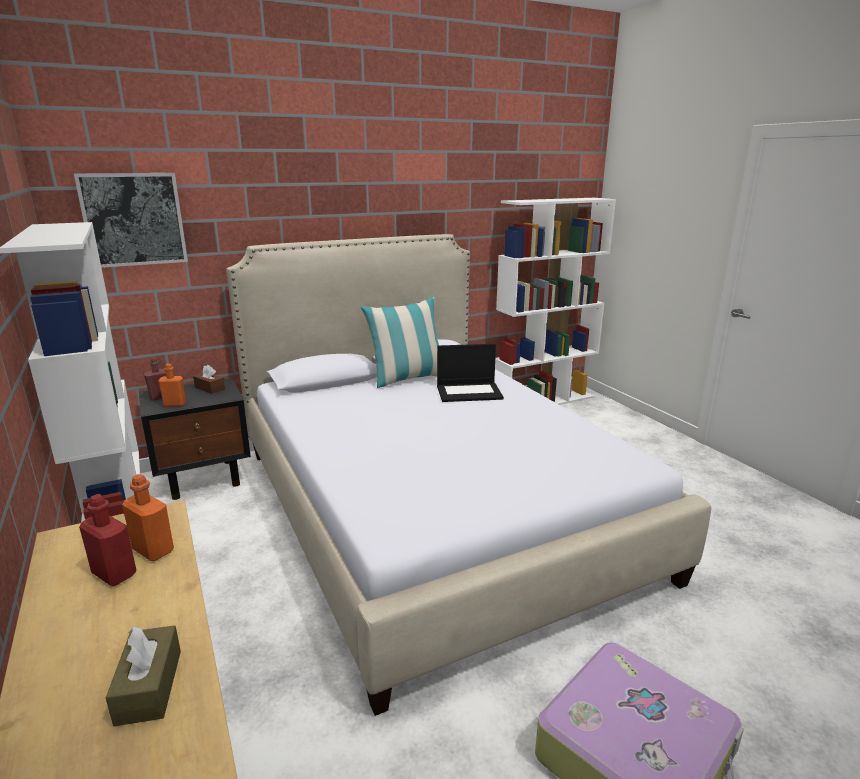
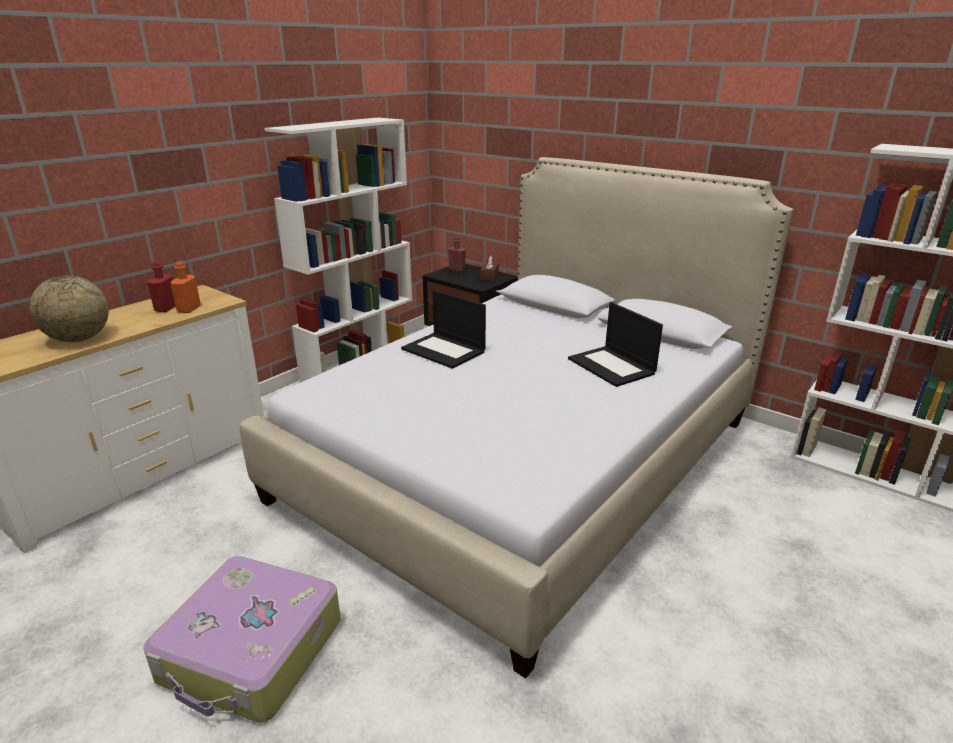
camera: 65 degrees right, 5 degrees up
(134, 219) = (478, 121): picture -> none
(149, 686) = (79, 339): brown tissue box -> globe
(174, 404) = (450, 276): orange bottle -> none
(374, 442) = (444, 350): none -> laptop
(408, 378) = (606, 332): pillow -> none

